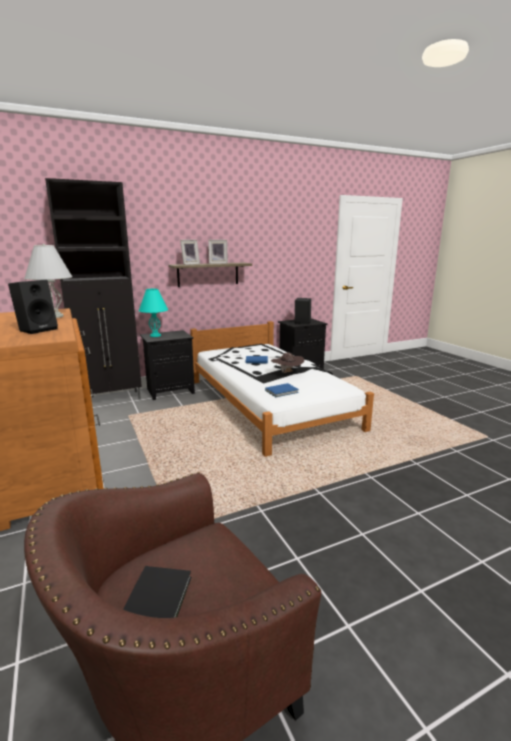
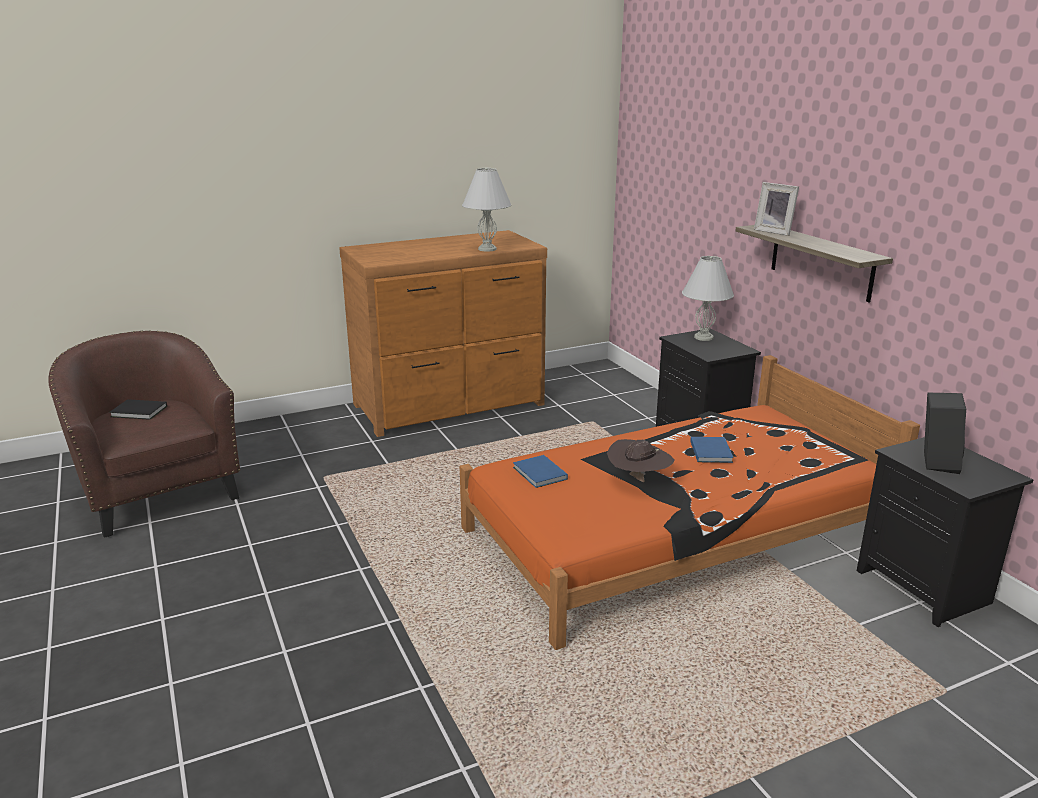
camera: 90 degrees right, 5 degrees up
(38, 329) = (415, 253): black speaker -> none
(111, 399) = (648, 403): black cabinet -> none
(155, 335) = (703, 337): turquoise table lamp -> white table lamp
(218, 263) = (822, 244): picture frame -> none
(268, 403) = (675, 535): white bed -> orange bed

